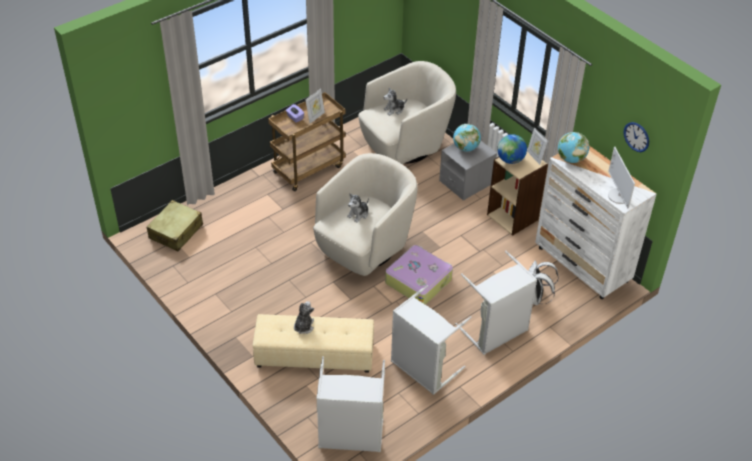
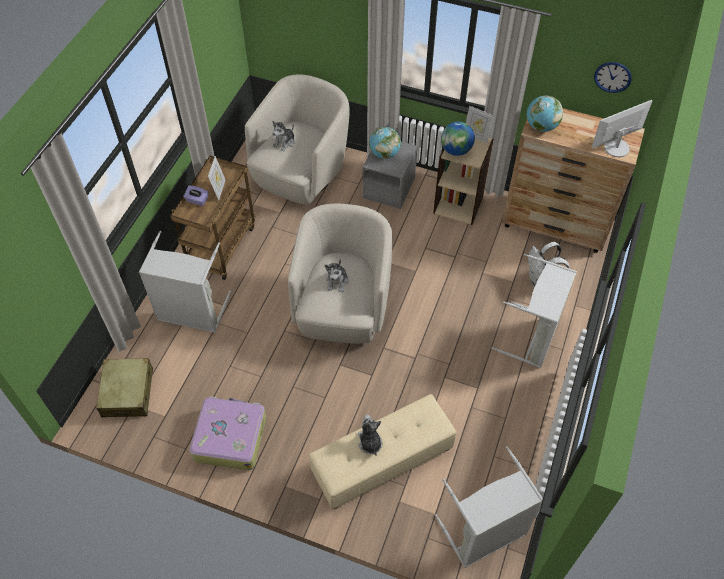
camera: 30 degrees left, 10 degrees up
(418, 280) = (422, 319): suitcase -> suitcase (230, 437)
(422, 369) = (497, 416): grey laundry basket -> grey laundry basket (191, 313)
(582, 265) = (555, 225): white dresser -> brown dresser
(619, 196) = (616, 147): monitor -> monitor turned 105 degrees clockwise

